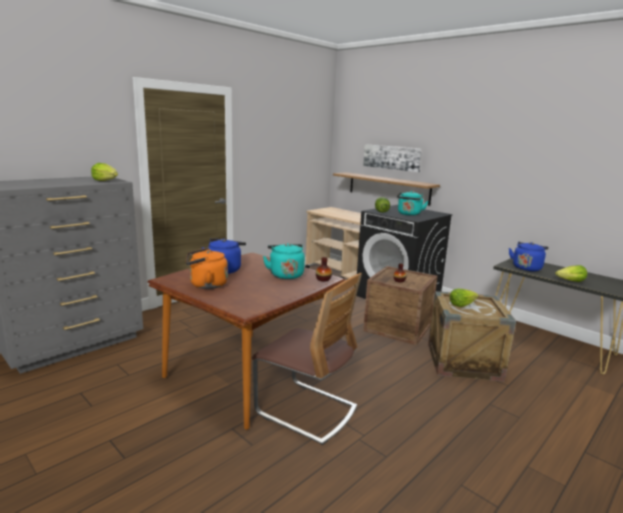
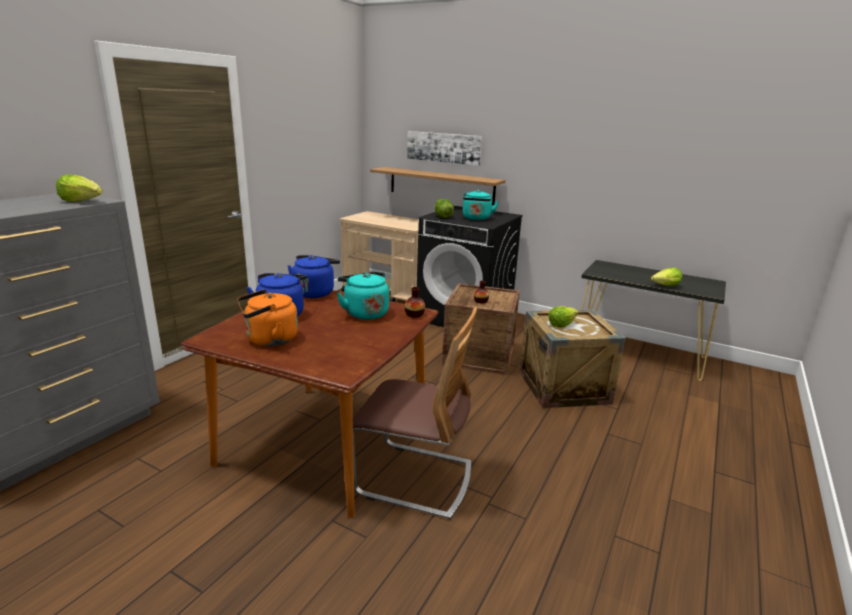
camera: 15 degrees left, 5 degrees up
(526, 268) = (615, 273): blue kettle -> blue kettle (315, 292)

